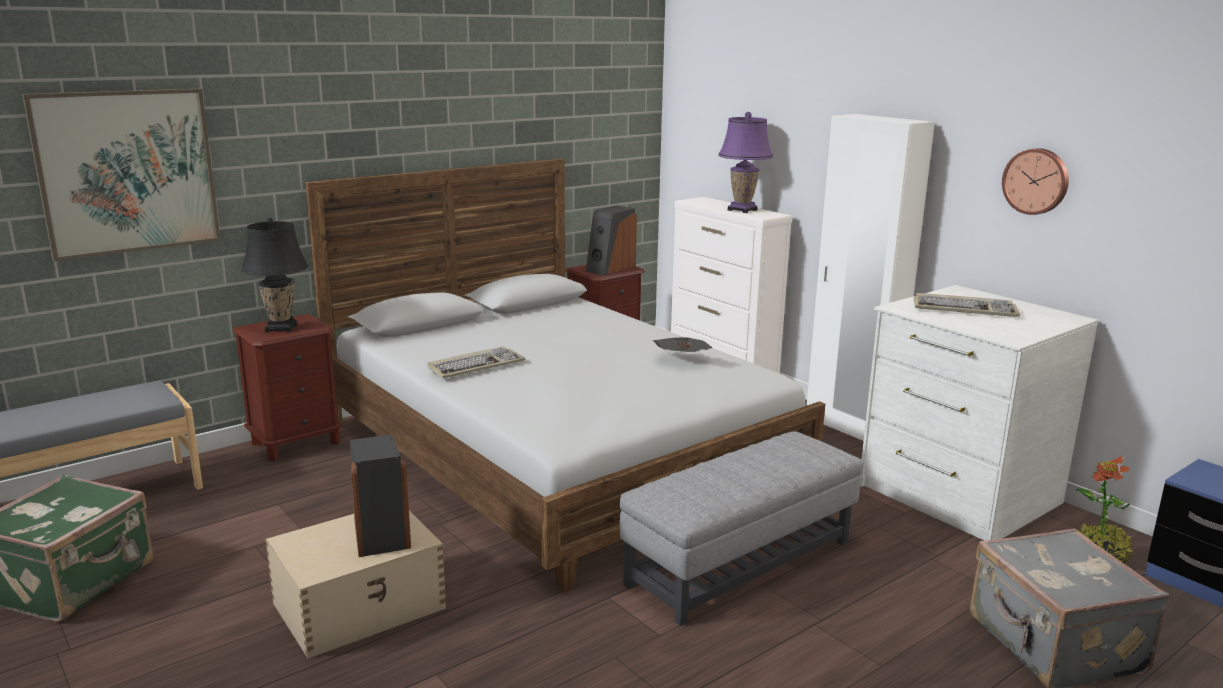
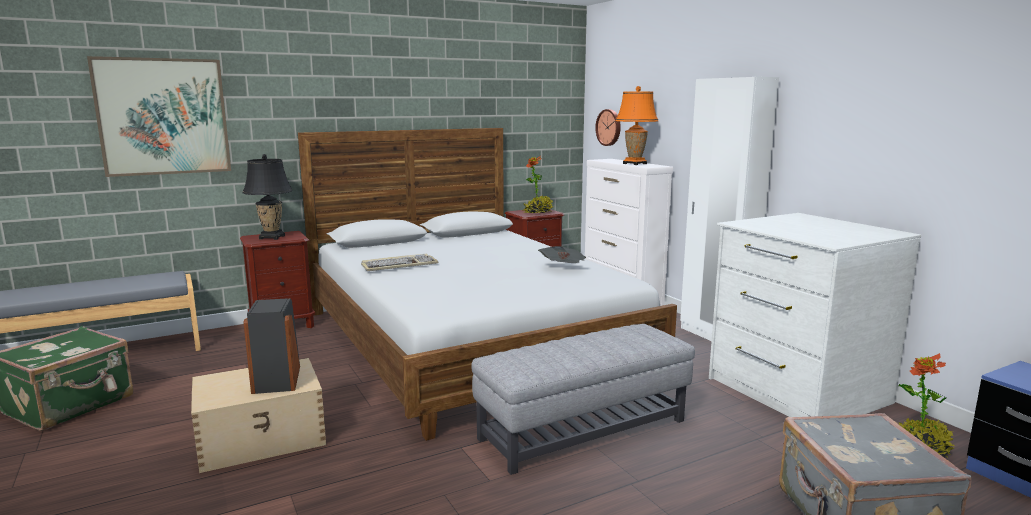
camera: 10 degrees right, 5 degrees down
(610, 269) = (538, 212): speaker -> potted plant
(742, 210) = (635, 164): purple table lamp -> orange table lamp
(964, 309) = (797, 225): keyboard -> none
(1036, 181) = (864, 117): wall clock -> wall clock (609, 127)

